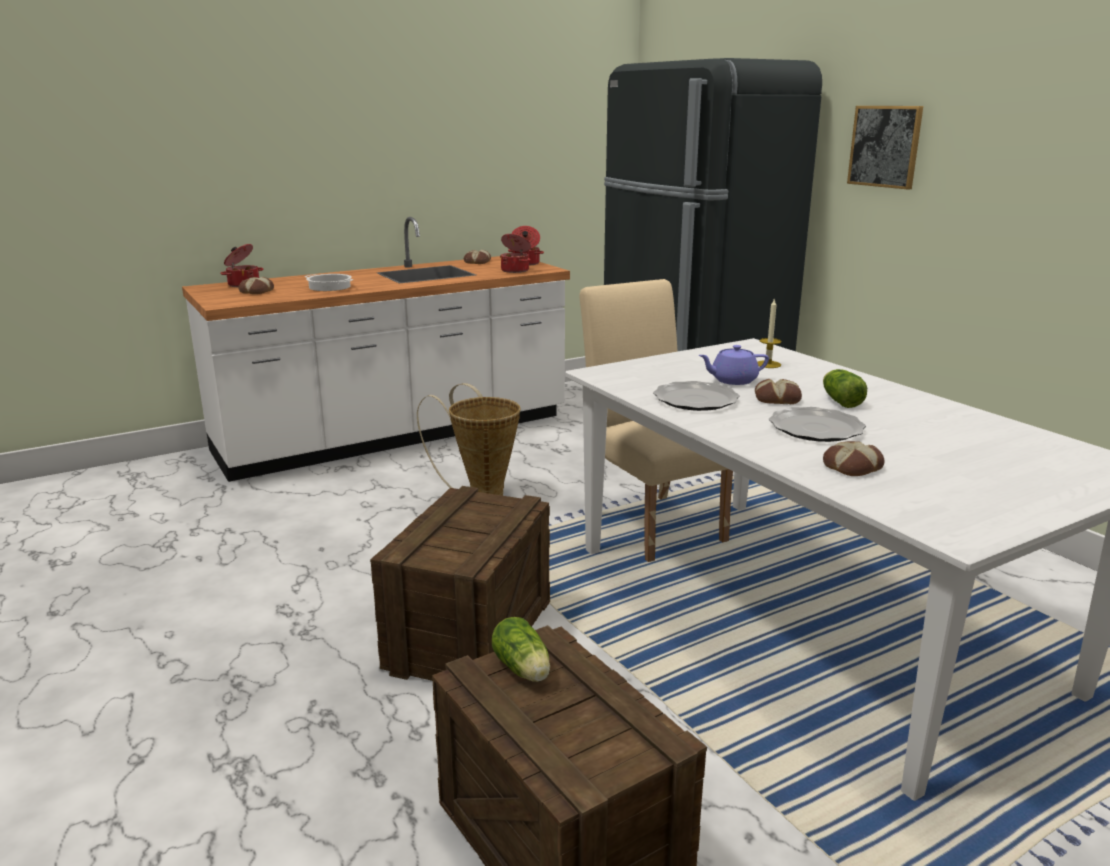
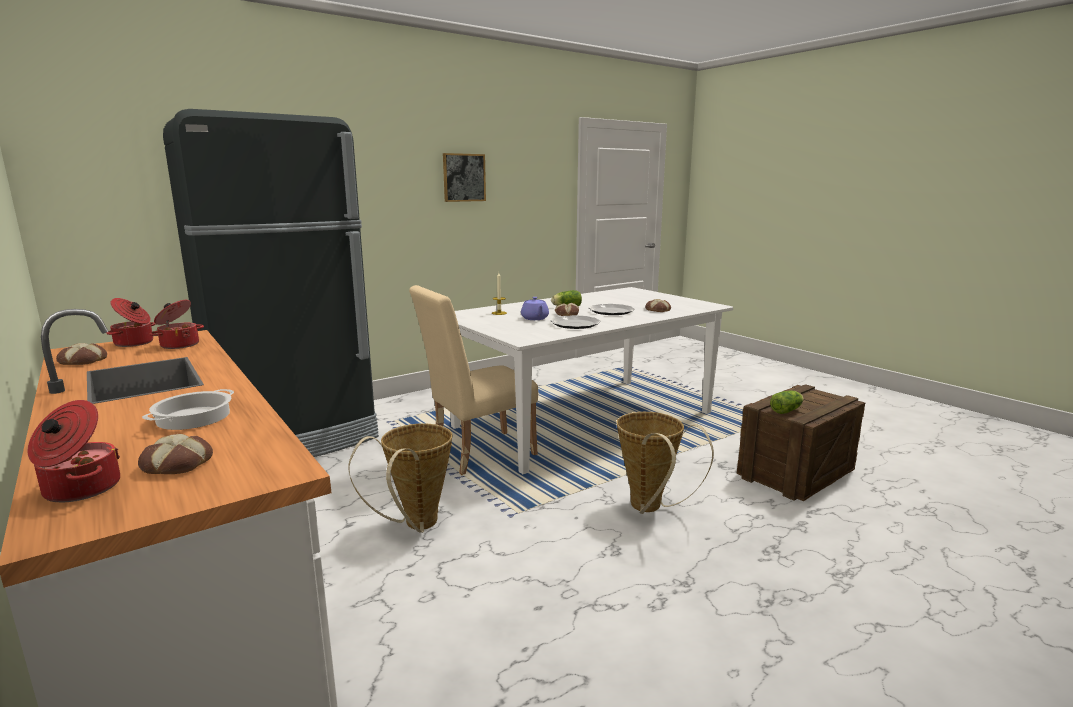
camera: 95 degrees left, 5 degrees down
(470, 634) = (650, 509): crate -> basket
(885, 146) = (374, 185): picture -> picture (464, 177)

